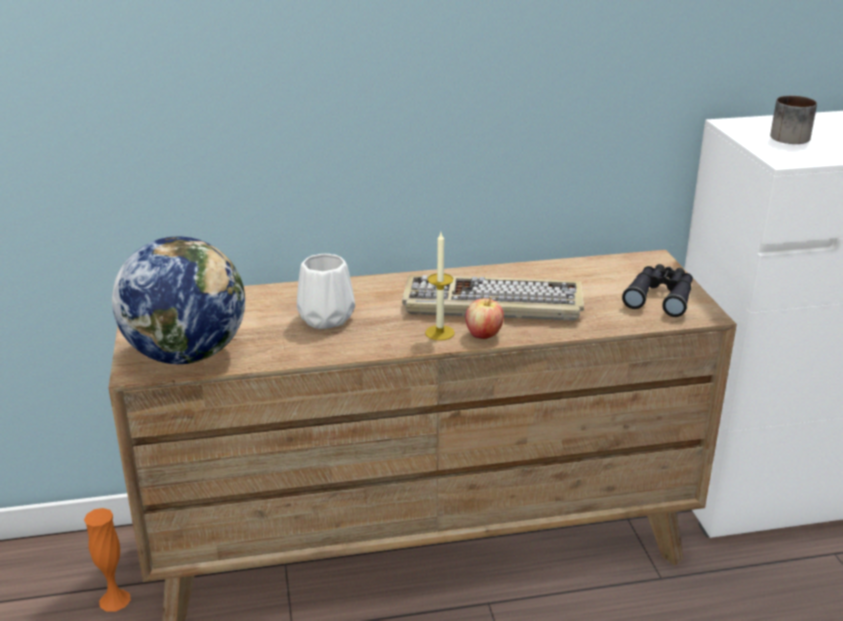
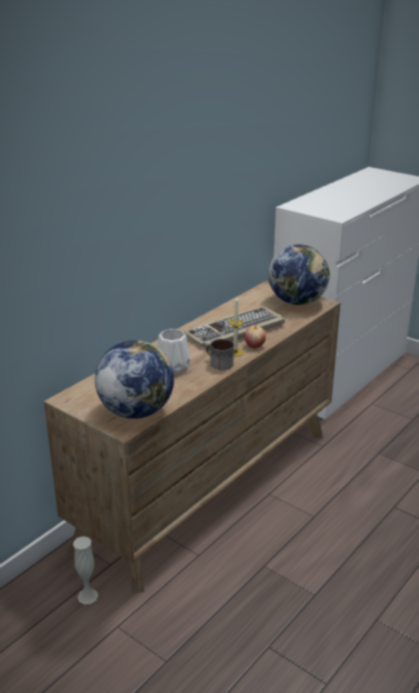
camera: 40 degrees left, 0 degrees up
(114, 600) = (87, 596): orange vase -> white vase
(660, 297) = (297, 301): black binoculars -> globe
(785, 136) = (320, 206): mug -> mug (218, 364)

